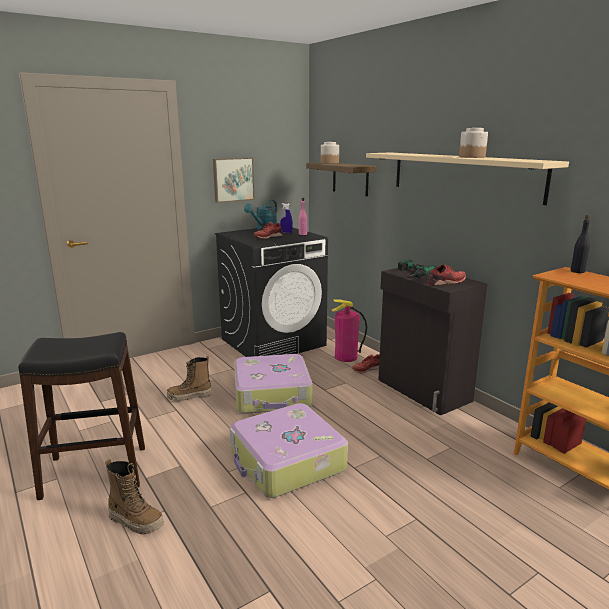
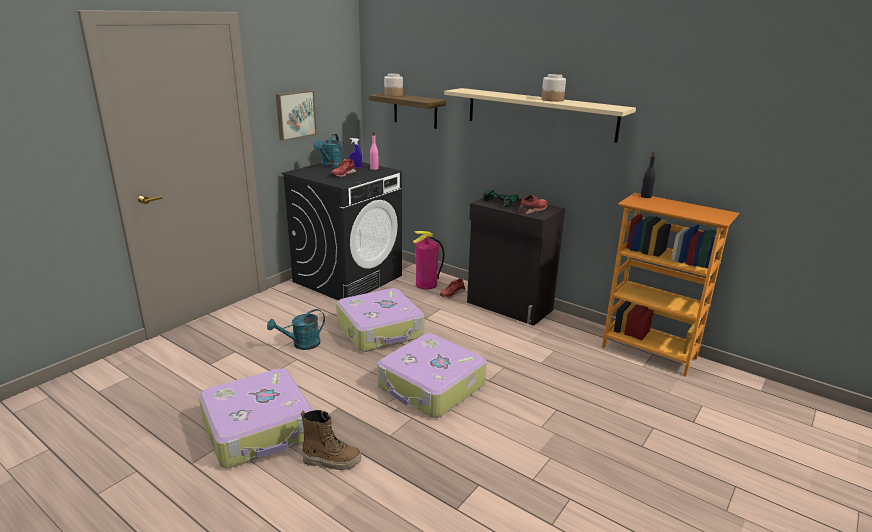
camera: 20 degrees left, 5 degrees up
(95, 472) = (259, 429): black stool -> suitcase
(190, 397) = (301, 344): boot -> turquoise watering can

